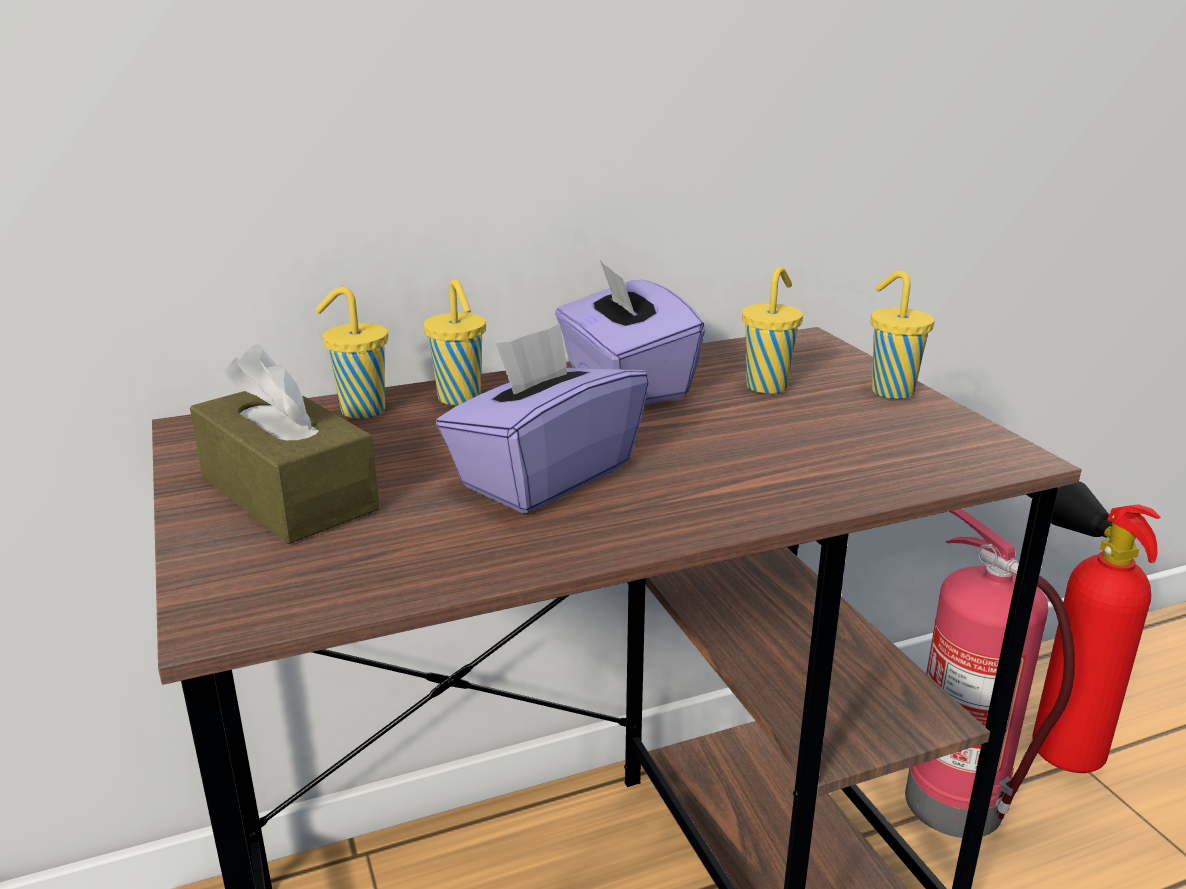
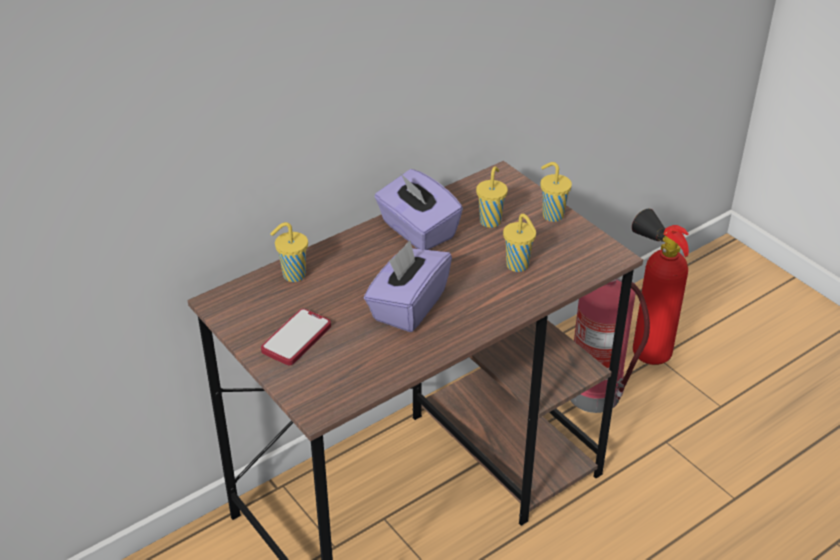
camera: 15 degrees left, 15 degrees up
(288, 493) = (296, 338): brown tissue box -> phone
(460, 399) = (339, 257): yellow cup -> yellow cup (518, 266)

